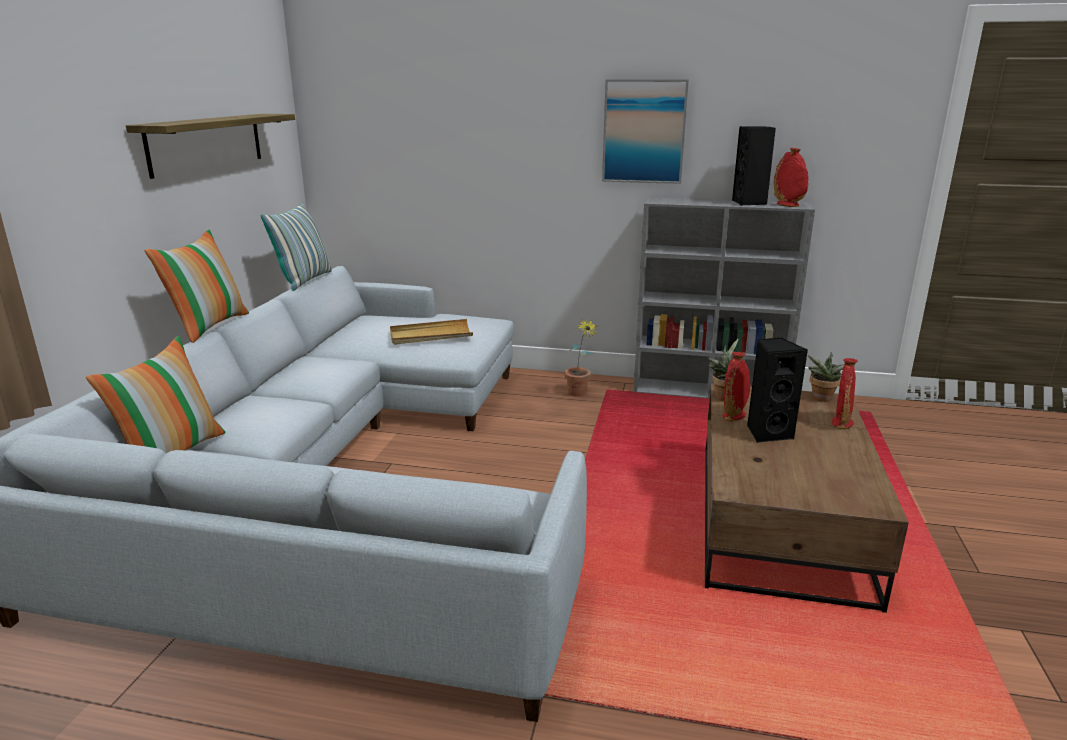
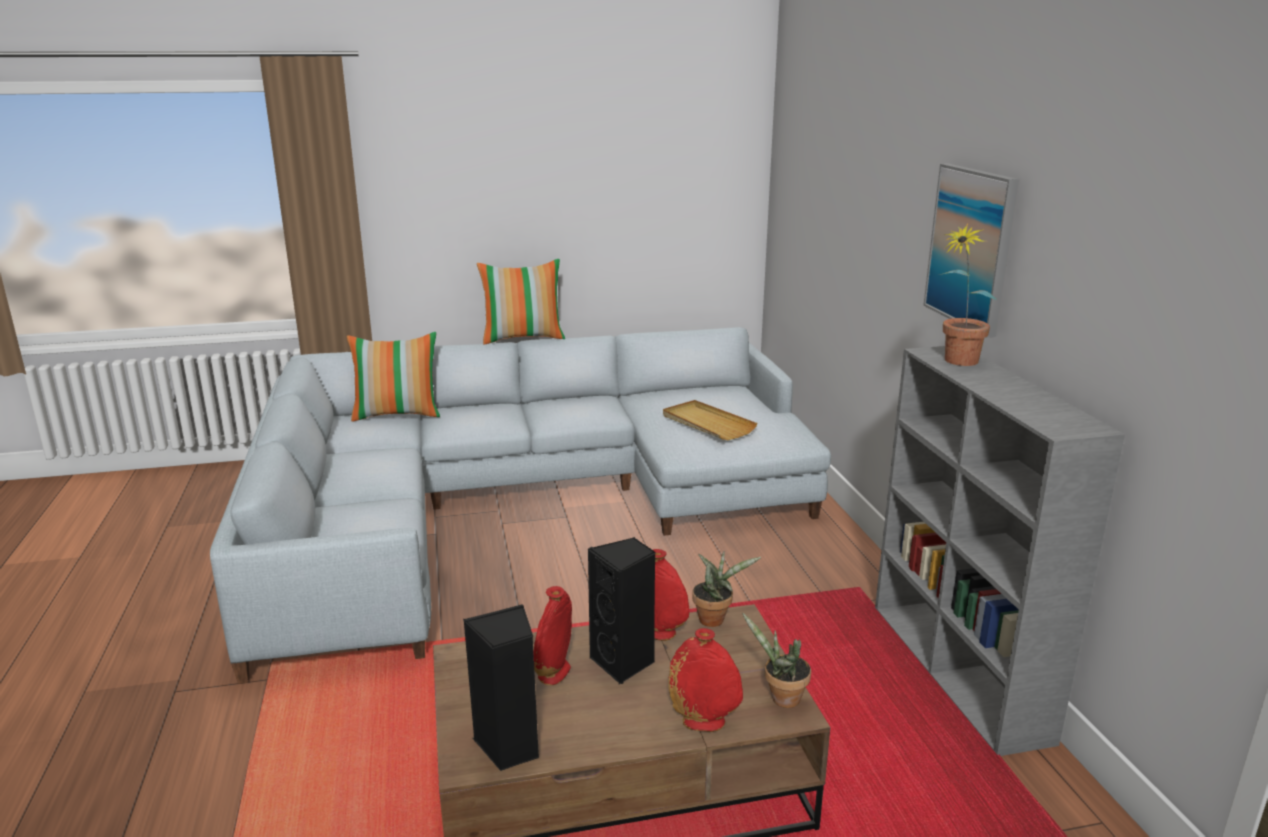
camera: 65 degrees right, 0 degrees up
(207, 143) = (610, 183): shelf -> none
(304, 281) = (675, 330): pillow -> none
(579, 395) = (822, 573): potted plant -> potted plant (956, 363)
(749, 203) = (1026, 397): black speaker -> black speaker (509, 747)
(787, 205) = (1054, 421): red vase -> red vase (554, 673)

